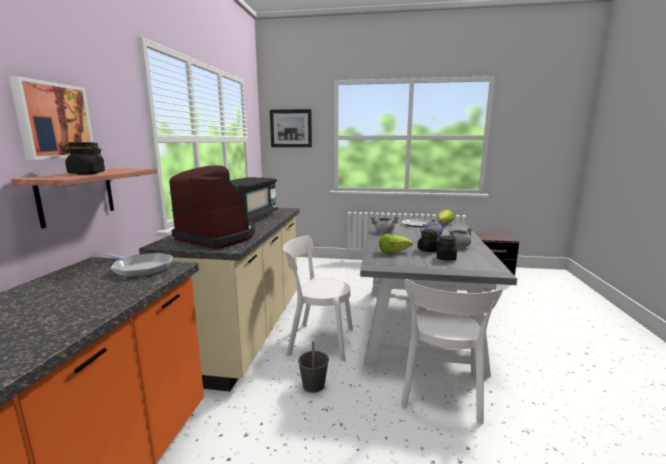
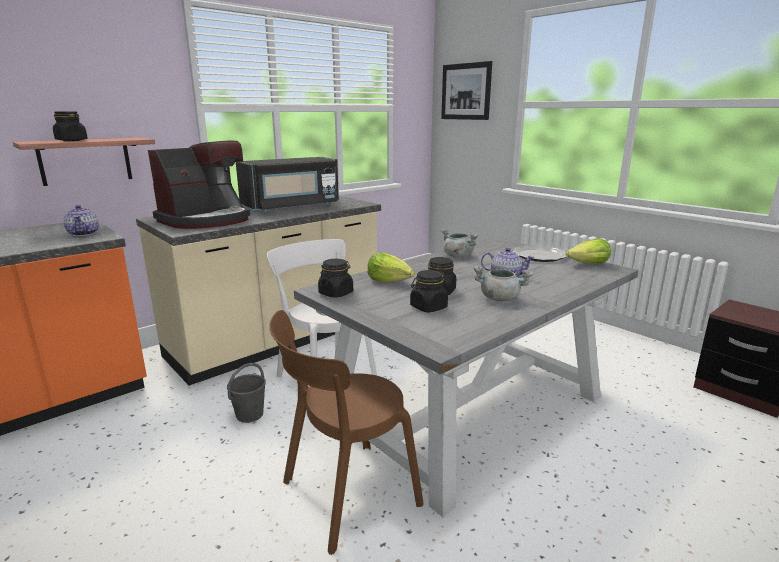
camera: 40 degrees right, 5 degrees up
(53, 121) = (59, 92): picture -> none
(141, 268) = (84, 233): frying pan -> teapot
(217, 237) = (206, 220): coffee machine -> coffee machine turned 60 degrees clockwise
(388, 265) = (336, 293): none -> black jar
(441, 394) = (345, 495): white chair -> brown chair

